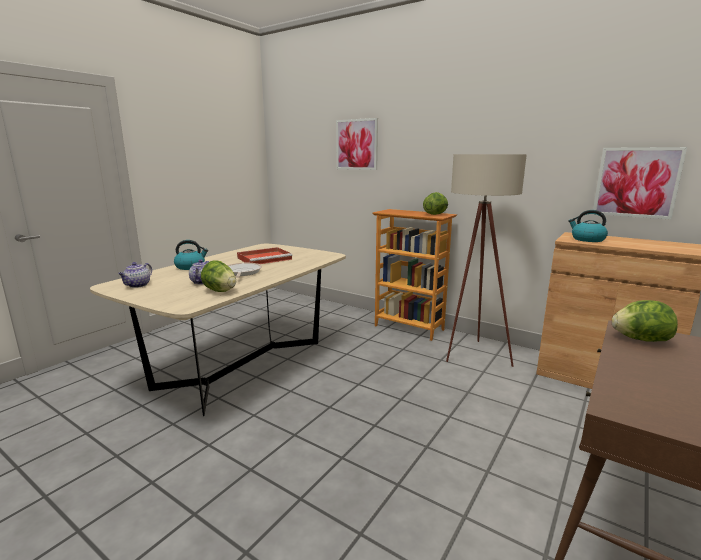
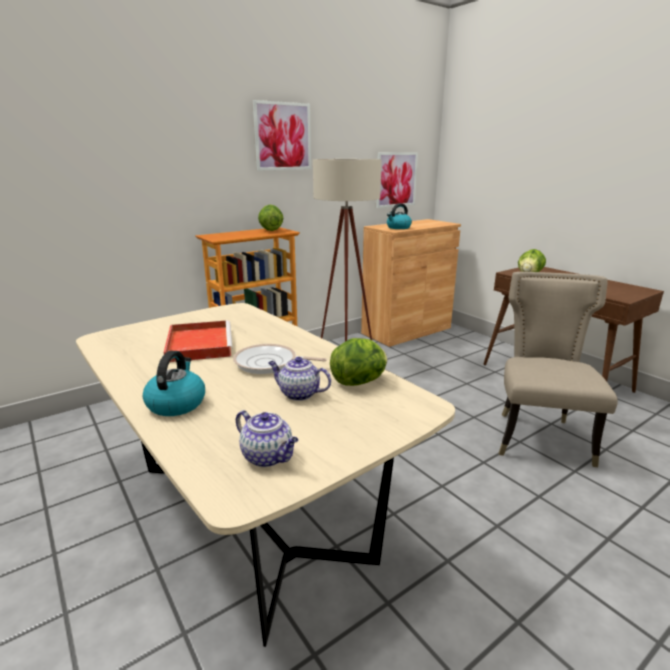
camera: 70 degrees left, 5 degrees up
(357, 144) = (120, 144): picture -> picture (282, 136)
(421, 502) = (539, 436): none -> beige chair

